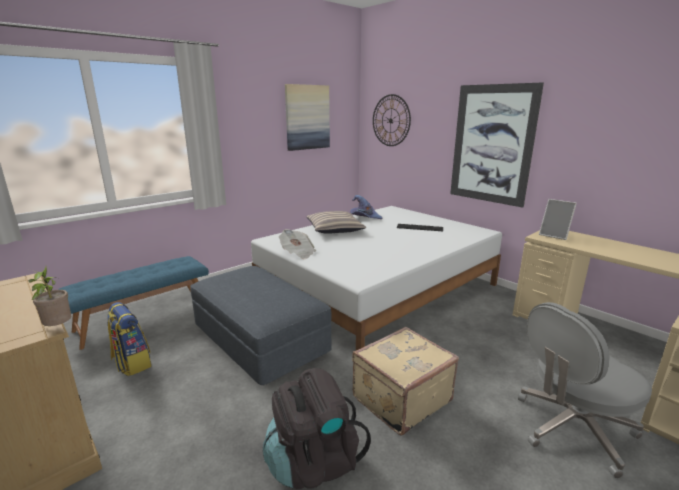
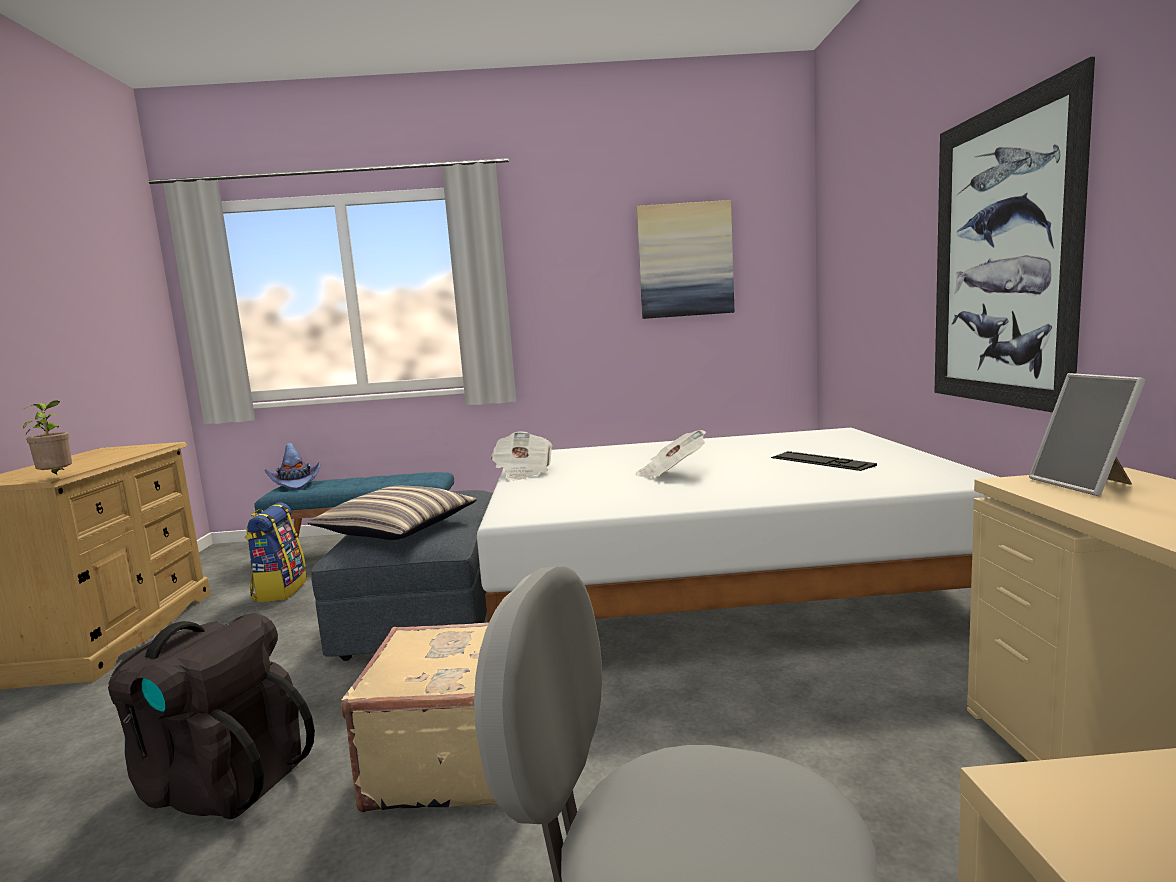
camera: 40 degrees right, 10 degrees down
(335, 229) = (654, 451): pillow -> pillow (397, 529)
(365, 217) = (751, 439): purple hat -> purple hat (296, 483)
(374, 243) = (671, 473): none -> newspaper
(391, 120) = (850, 248): wall clock -> none

